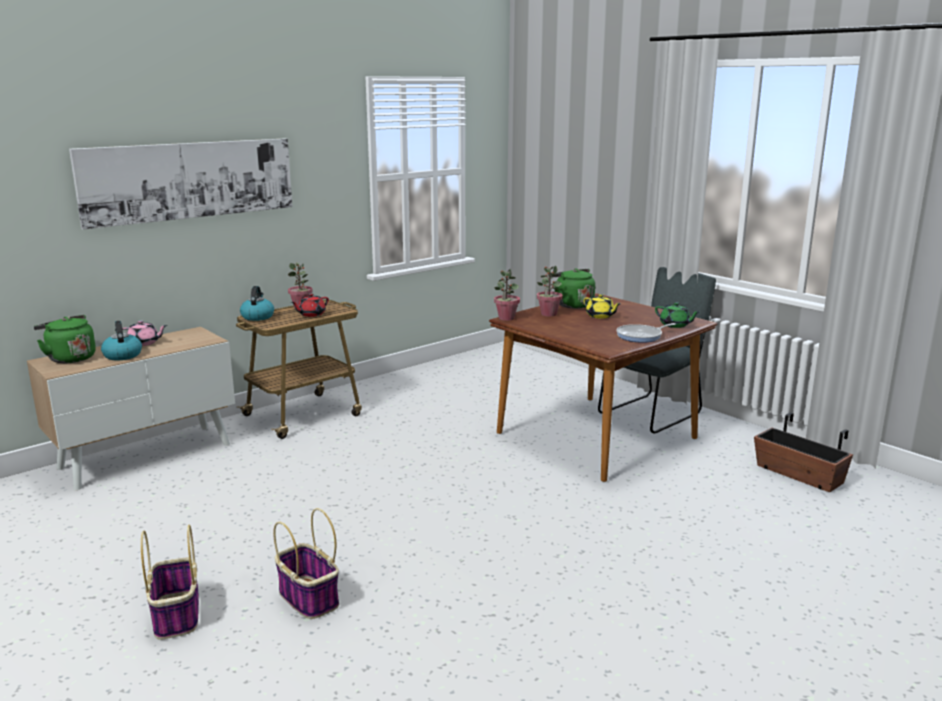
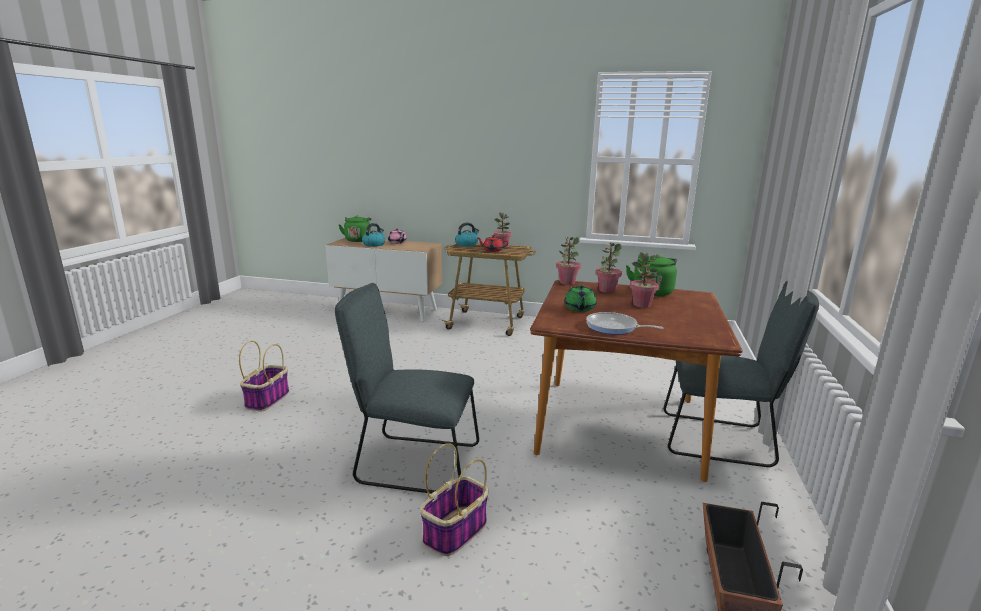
camera: 55 degrees right, 0 degrees up
(177, 616) = (231, 374): basket -> basket (455, 532)
(190, 180) = (447, 145): picture -> none
(562, 539) = (413, 463): none -> grey chair
(600, 316) = (642, 305): yellow teapot -> potted plant
(675, 325) = (682, 334): green teapot -> green teapot (579, 308)

